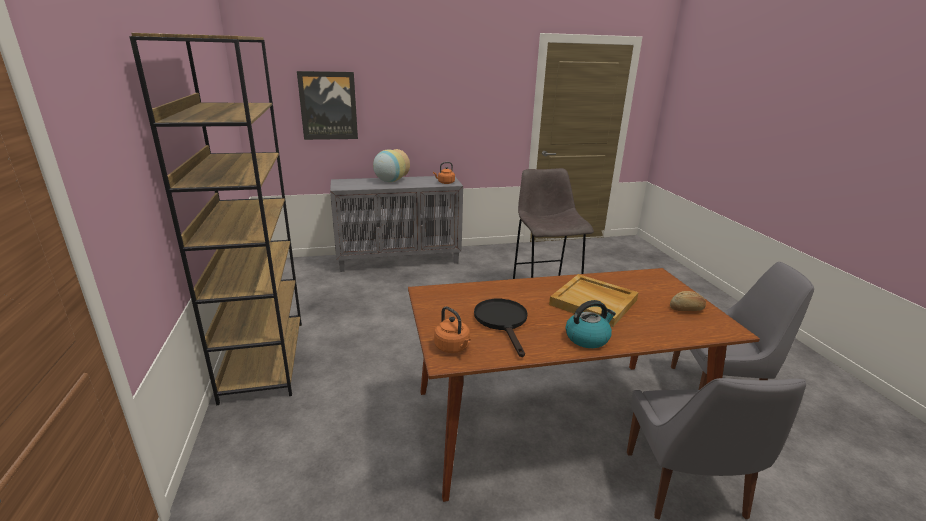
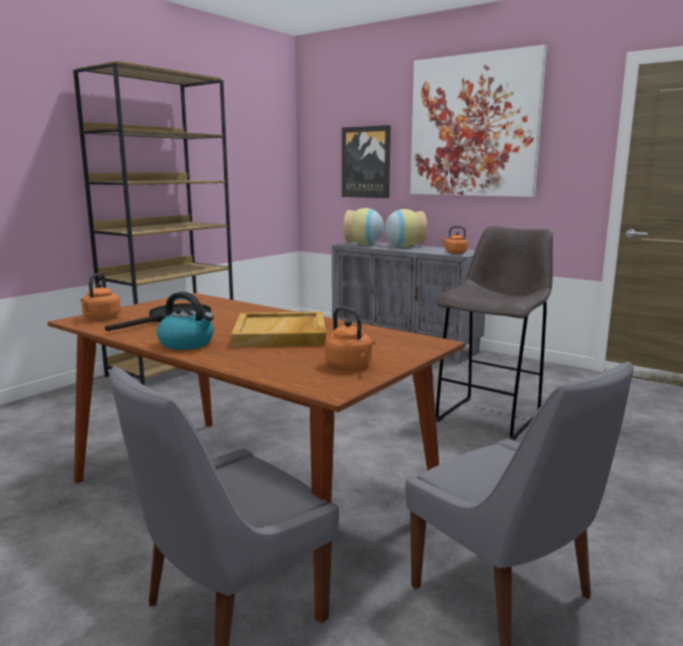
camera: 50 degrees right, 10 degrees down
(355, 185) = (364, 244): none -> vase
(433, 77) = (473, 126): none -> picture
(687, 309) = (350, 365): bread -> orange kettle

